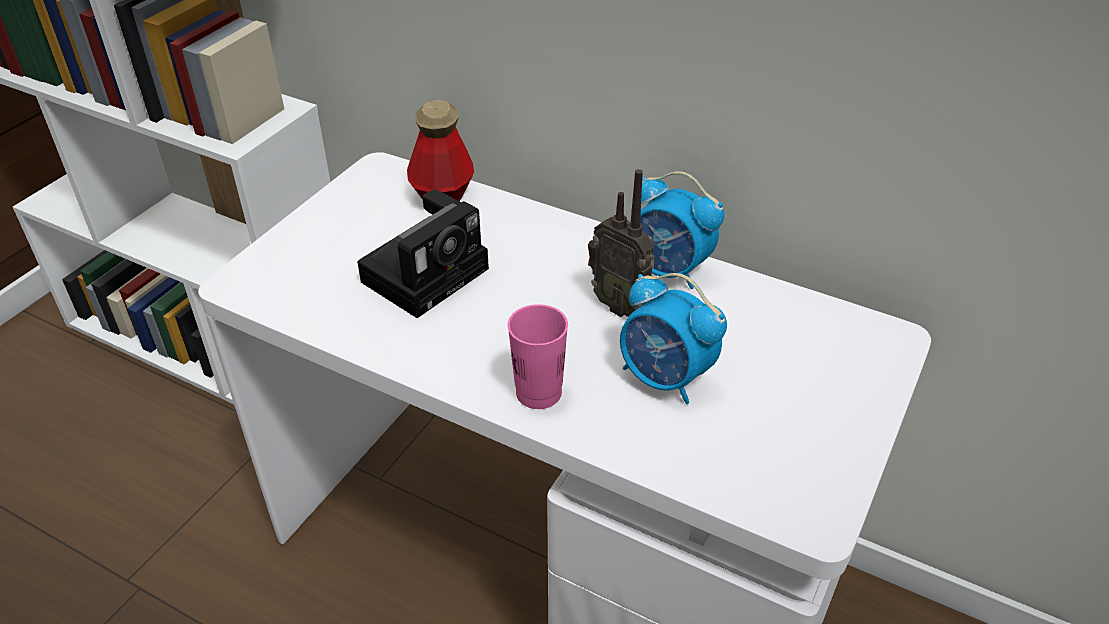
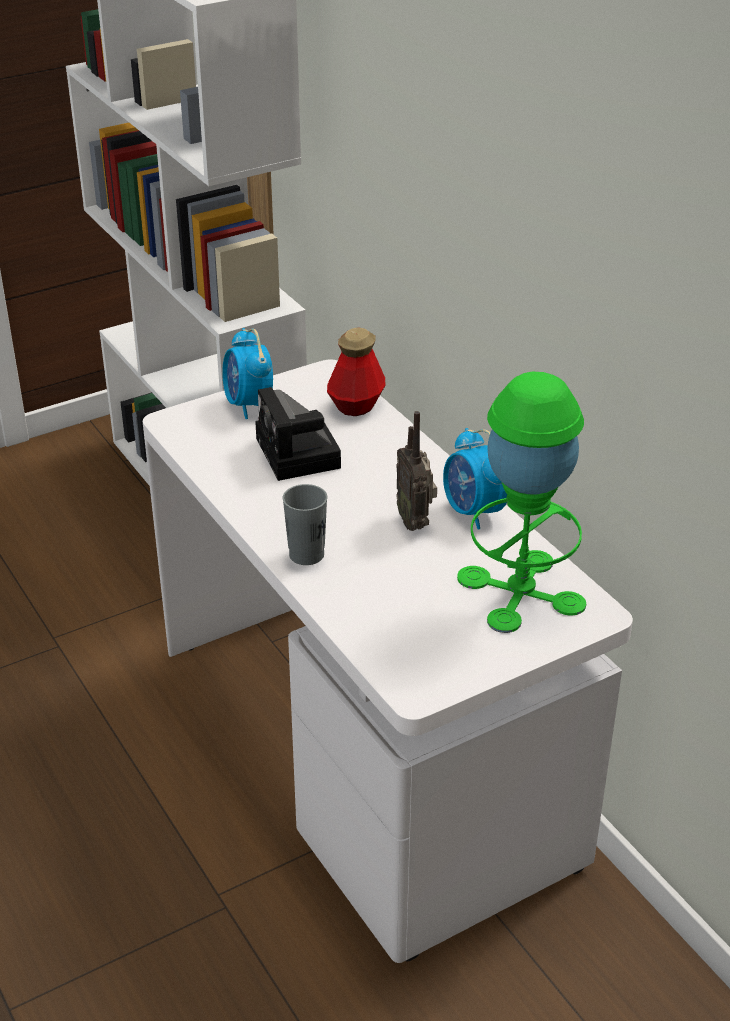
camera: 30 degrees right, 5 degrees down
(428, 272) = (300, 455): camera -> camera turned 90 degrees clockwise
(538, 393) = (306, 554): pink cup -> grey cup
(665, 378) = (400, 577): alarm clock -> alarm clock (249, 405)
(798, 343) = (521, 591): none -> green table lamp

